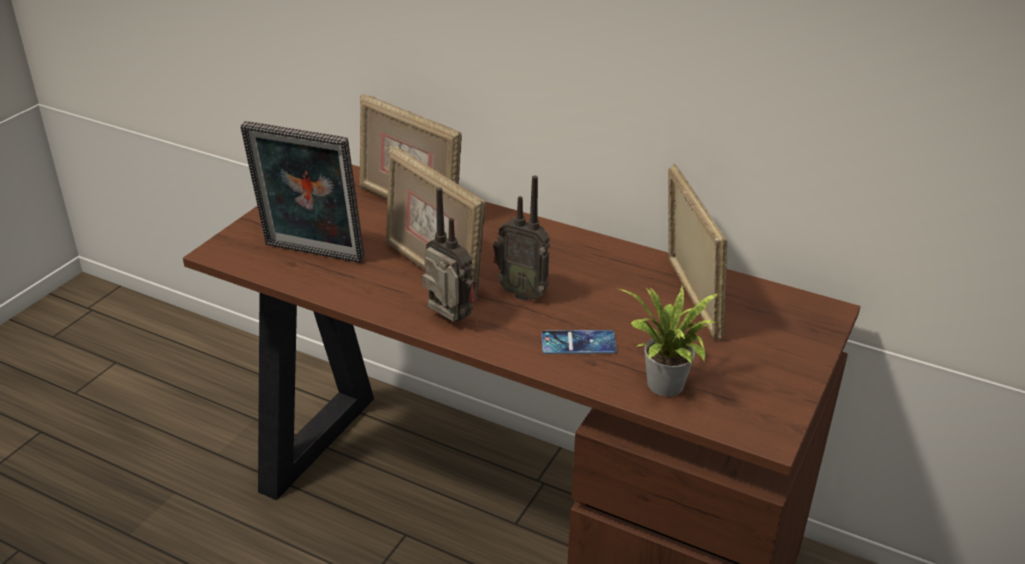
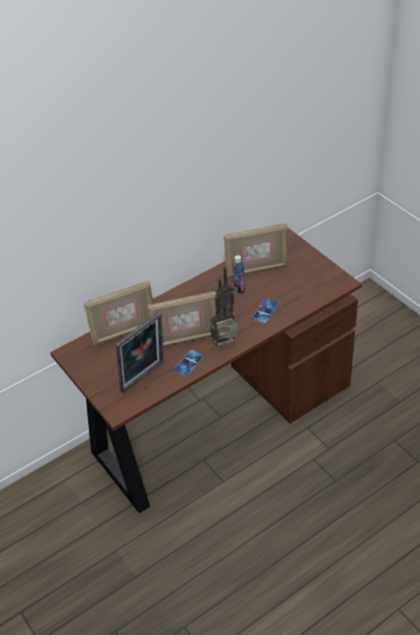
camera: 60 degrees left, 10 degrees up
(374, 291) = (188, 363): none -> phone
(617, 292) = (239, 288): none -> bottle
(664, 388) = (305, 298): potted plant -> none
(689, 299) = (256, 270): picture frame -> picture frame turned 150 degrees clockwise

